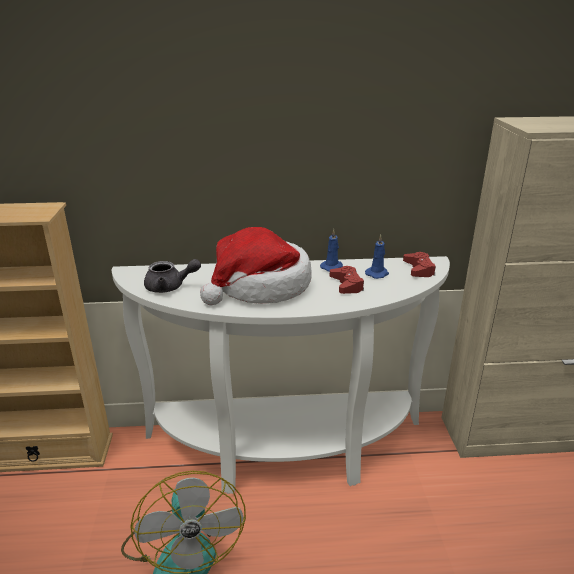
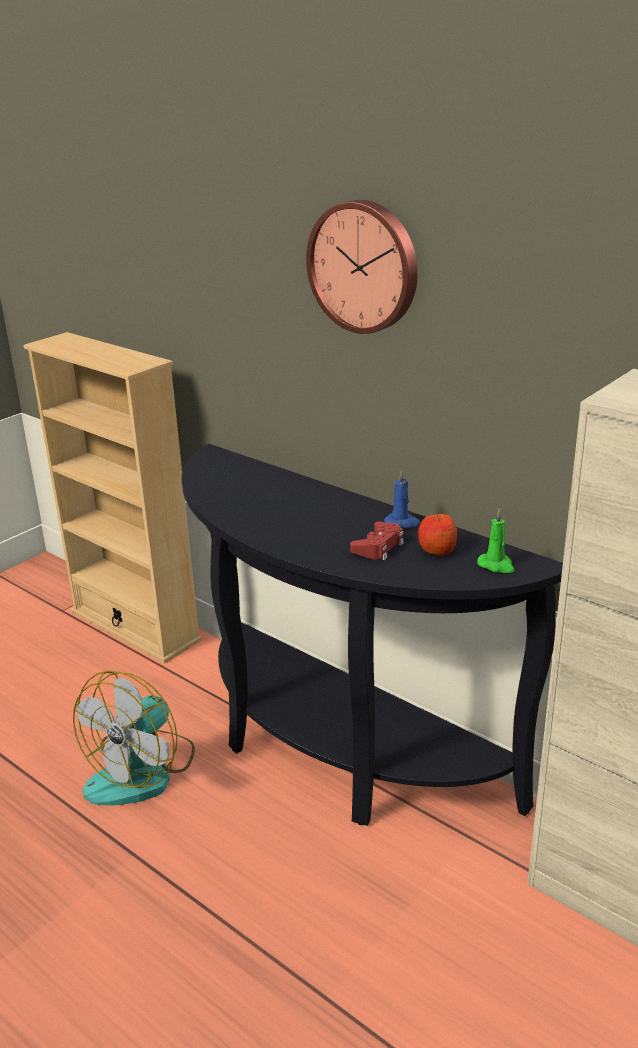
camera: 45 degrees right, 0 degrees up
(170, 287) = (218, 481): grey teapot -> none
(260, 286) = (293, 513): hat -> none
(274, 83) = (365, 266): none -> wall clock
(286, 453) = (332, 750): white console table -> black console table
(377, 274) = (437, 550): blue candle -> apple
(419, 269) = (496, 565): red game controller -> green candle

